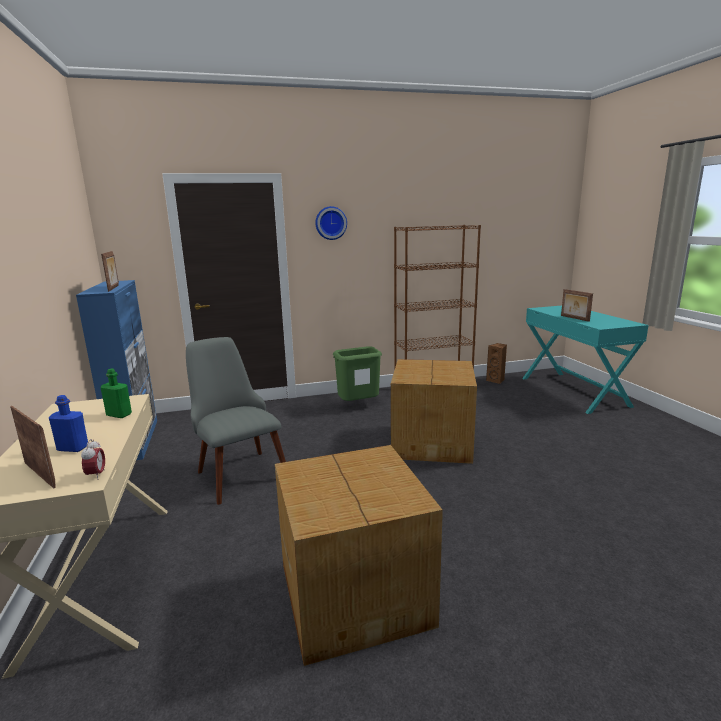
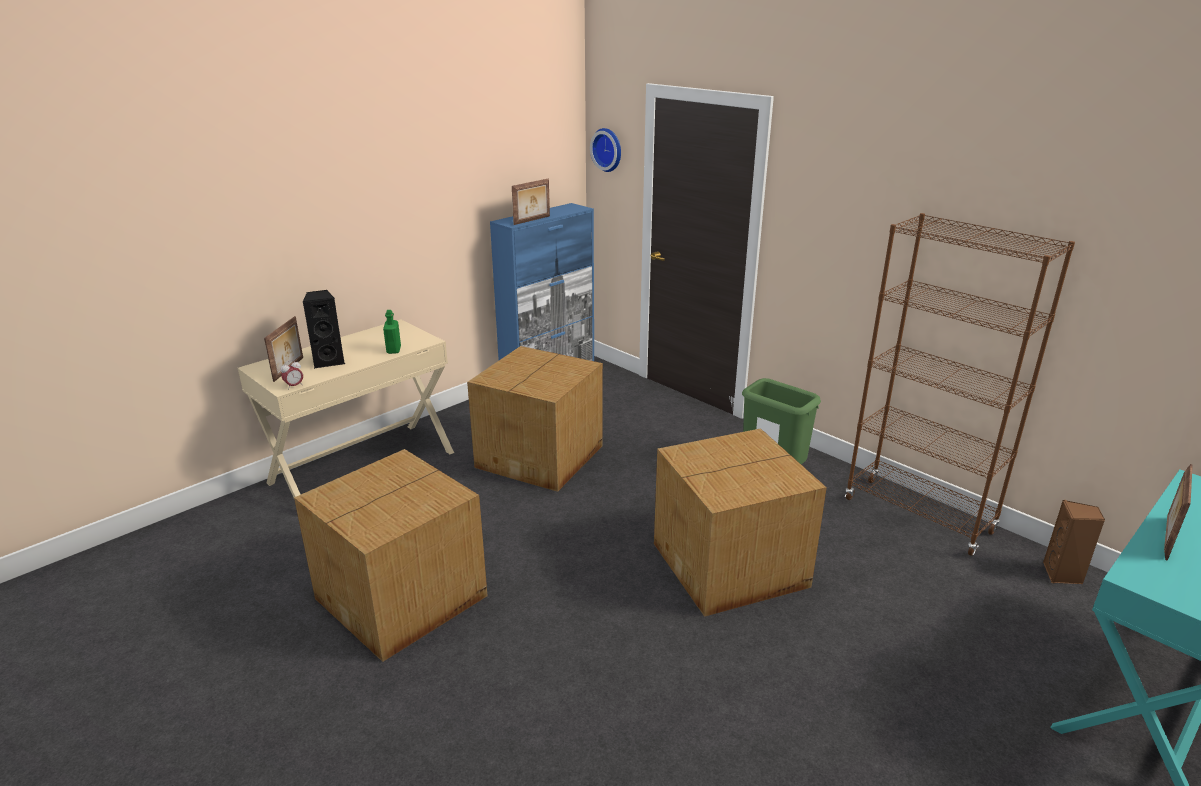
camera: 60 degrees right, 10 degrees up
(73, 448) = (329, 361): blue bottle -> black speaker
(237, 470) = (542, 456): grey chair -> cardboard box
(330, 223) = (827, 184): wall clock -> wall clock (608, 149)

